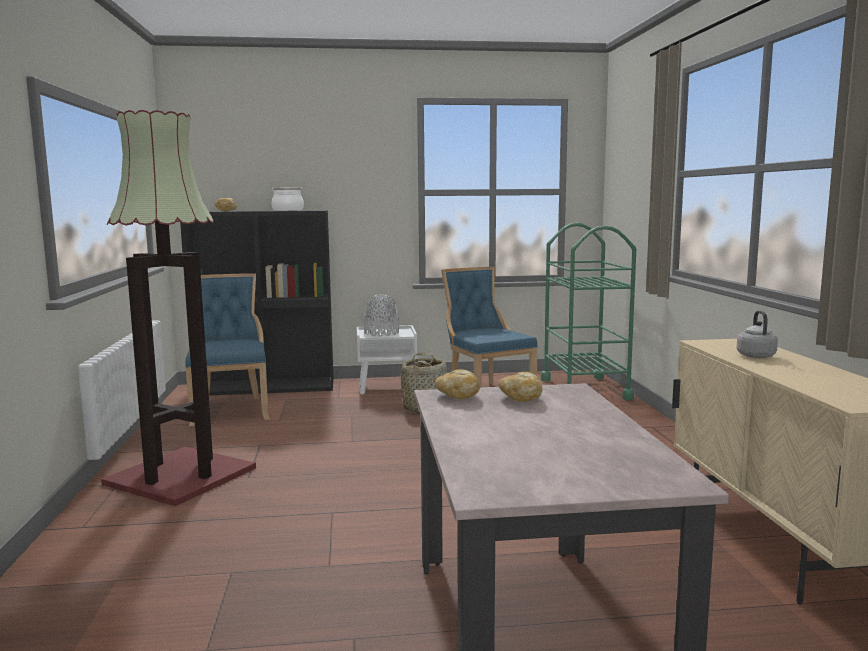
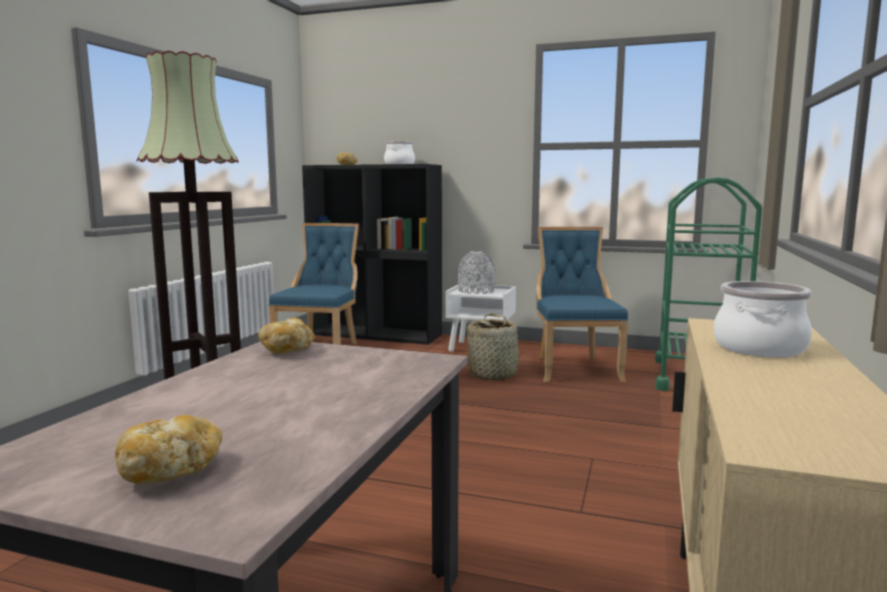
camera: 25 degrees right, 0 degrees up
(521, 399) = (343, 363): bread -> bread (171, 471)
(755, 355) = (758, 348): grey kettle -> cooking pot

